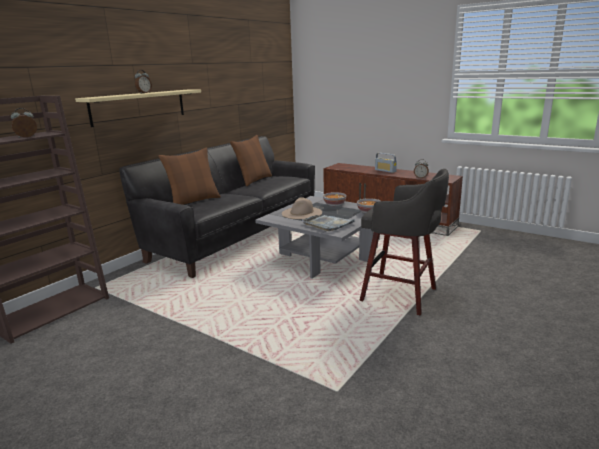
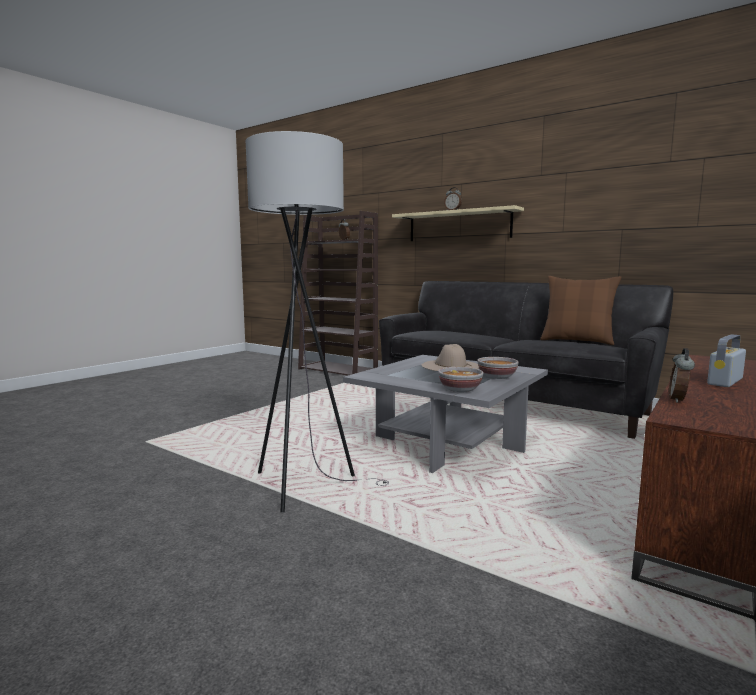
camera: 90 degrees right, 10 degrees down
(194, 201) = (456, 331): brown pillow -> none
(328, 224) = (399, 373): grey tray -> none
(401, 295) = (307, 484): grey stool -> grey floor lamp

